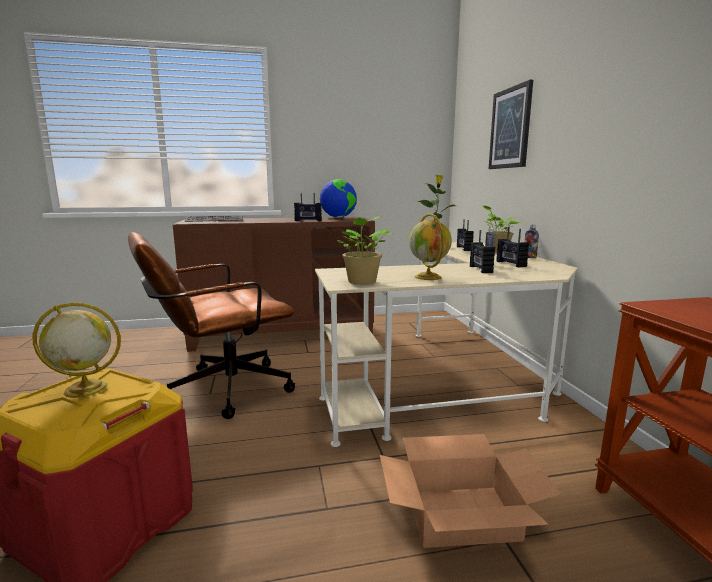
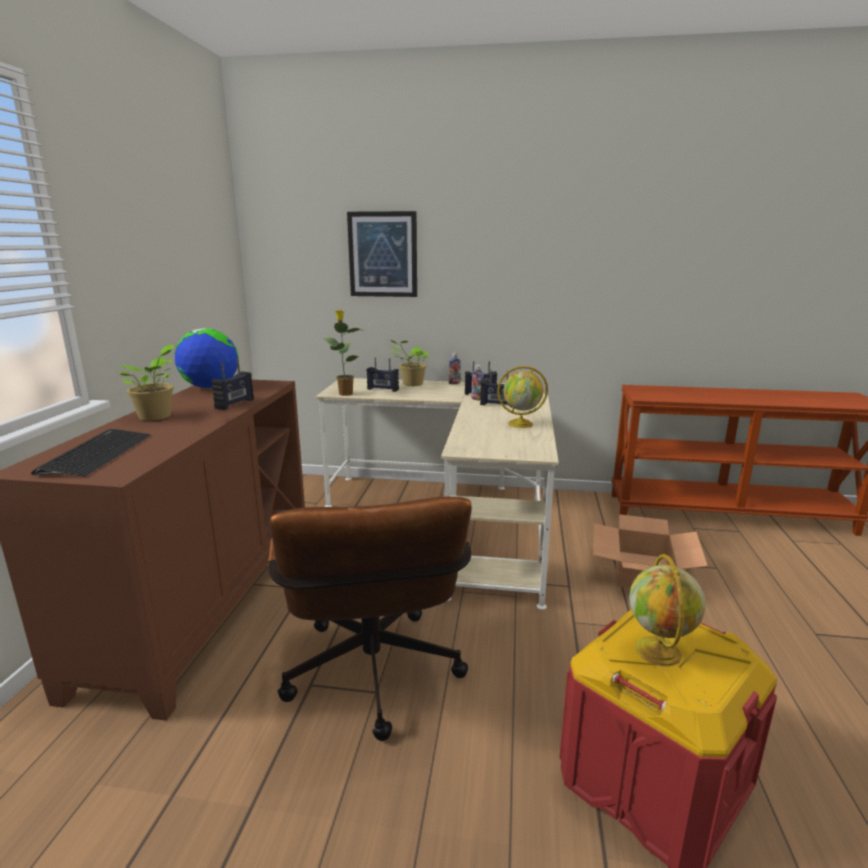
camera: 70 degrees left, 5 degrees up
(362, 282) = (530, 446): potted plant -> potted plant (157, 417)

